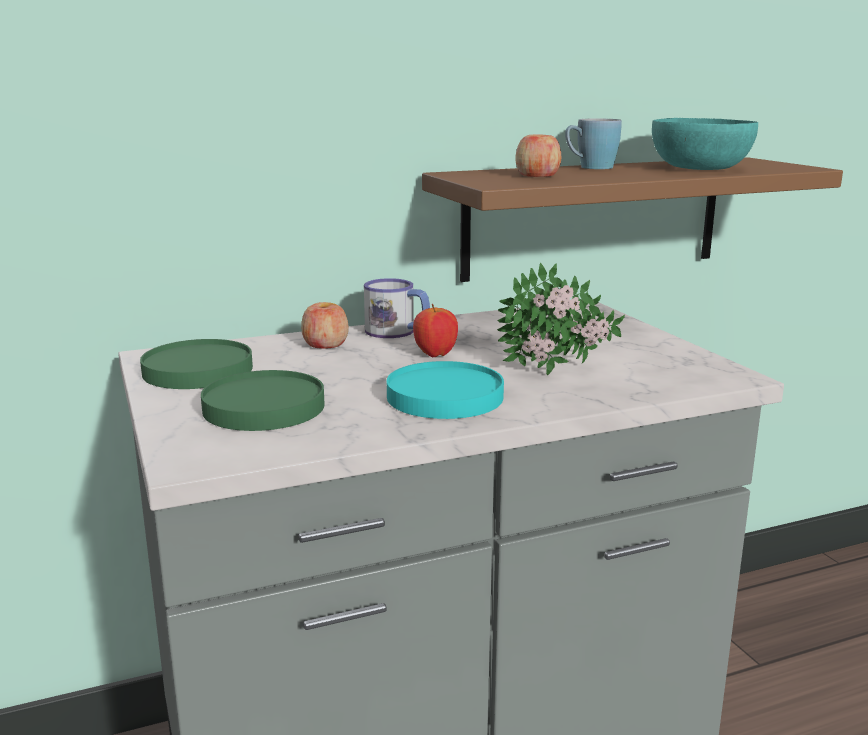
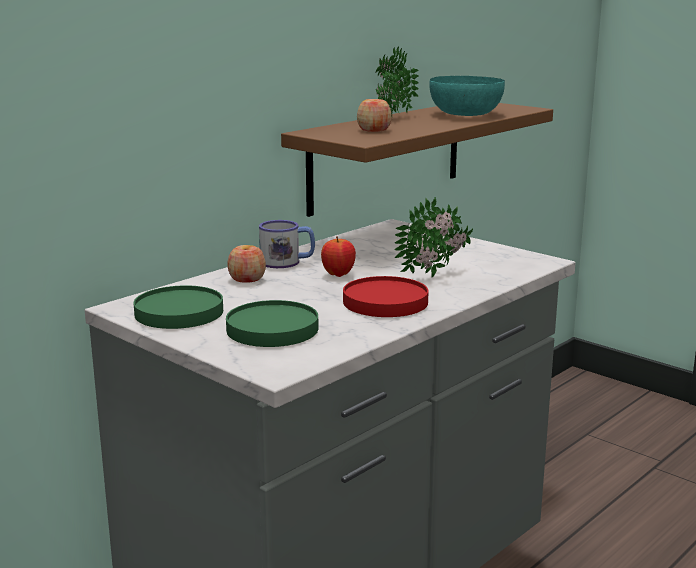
camera: 25 degrees left, 0 degrees up
(445, 397) = (386, 302): turquoise plate -> red plate
(590, 167) = (392, 119): blue mug -> potted plant

